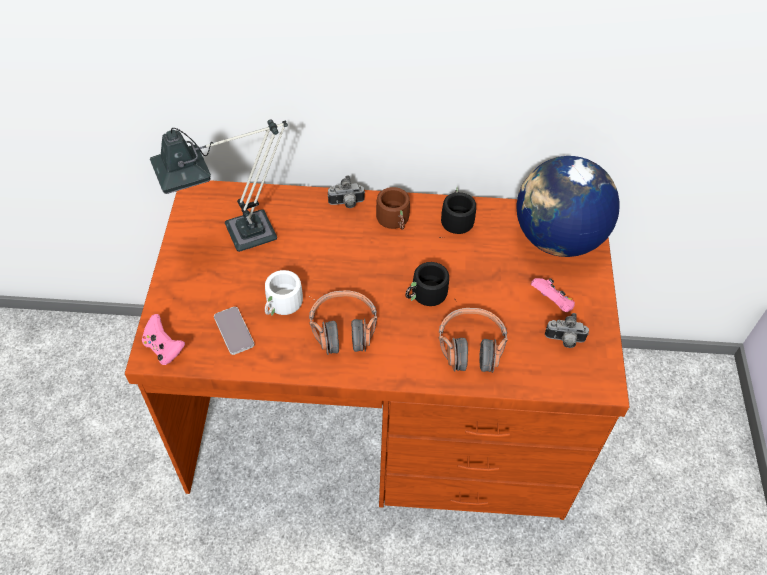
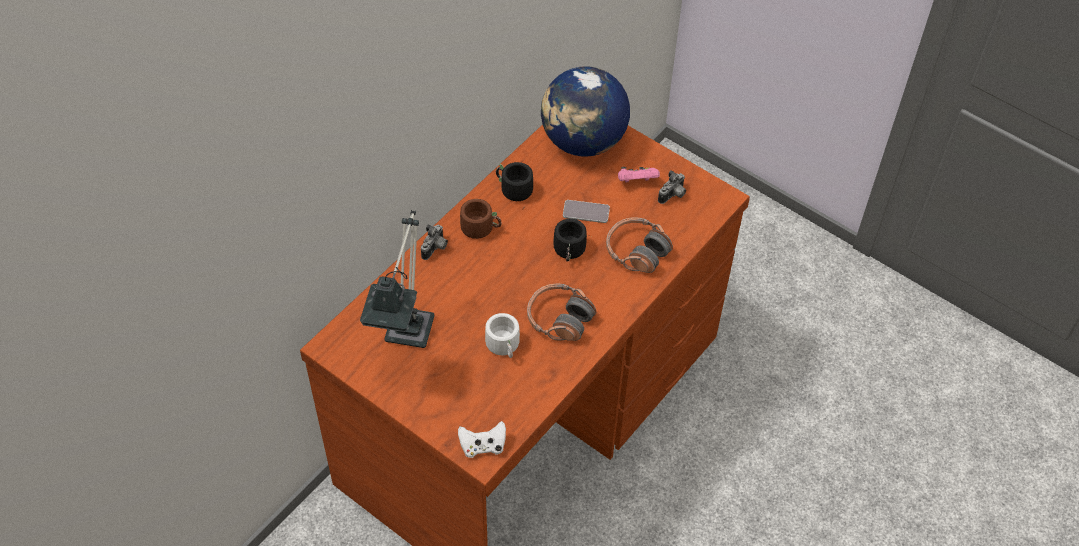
camera: 55 degrees left, 0 degrees up
(164, 348) = (483, 446): pink game controller -> white game controller
(234, 331) = (503, 390): phone -> phone (586, 212)

